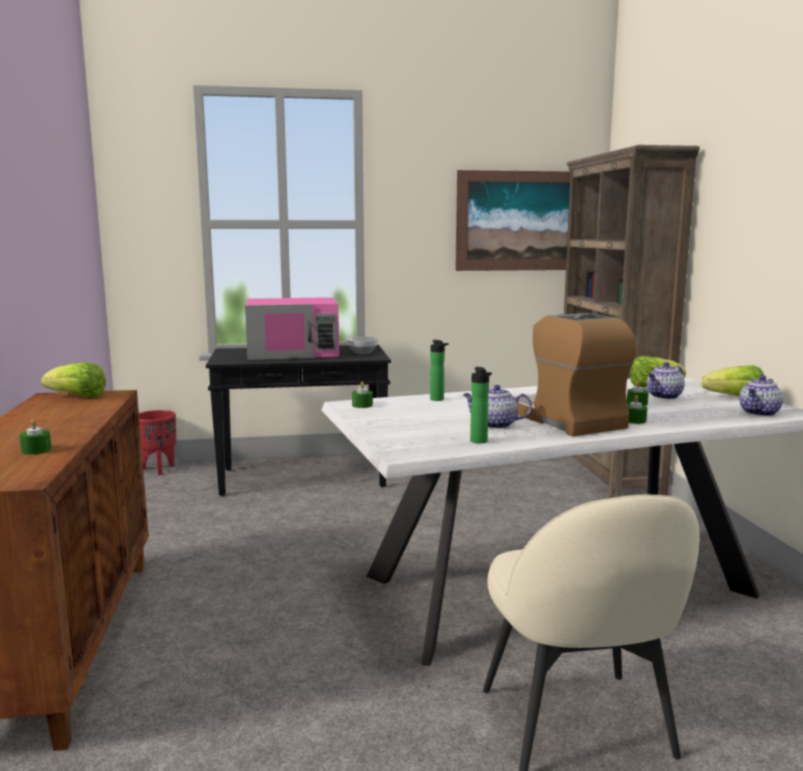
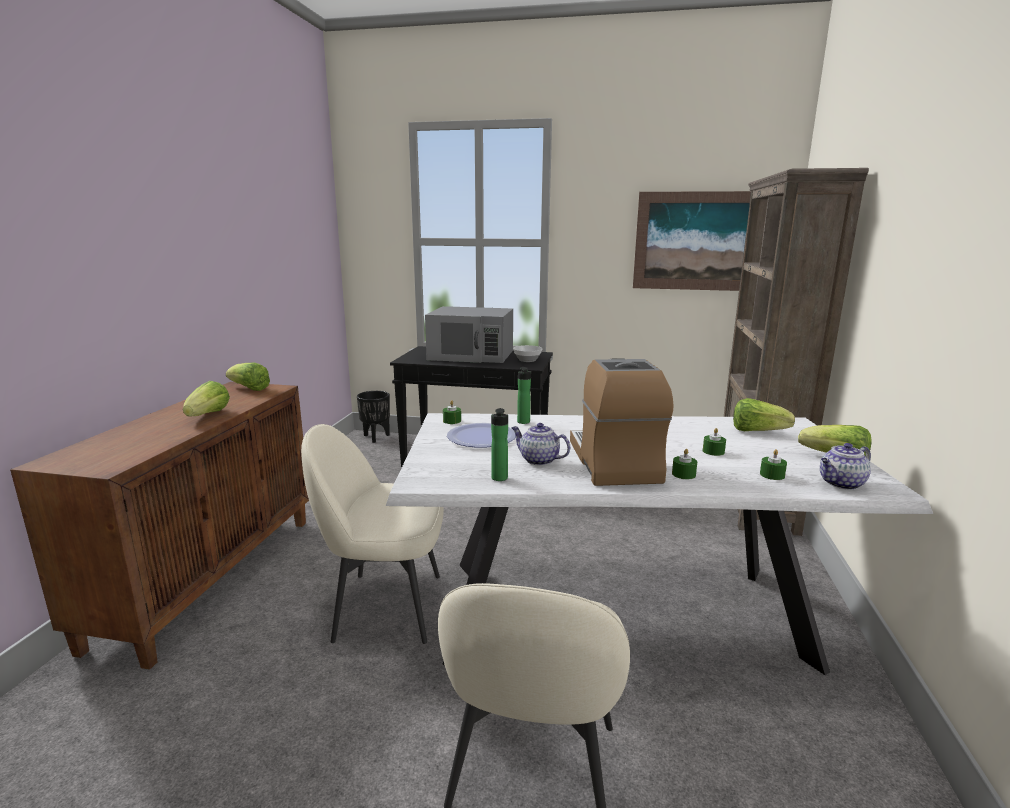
camera: 20 degrees right, 5 degrees up
(36, 450) = (154, 439): green candle -> green candle (772, 475)
(69, 423) = (208, 415): none -> lettuce
(159, 469) = (376, 437): red planter -> black planter
(293, 352) = (472, 355): pink microwave -> grey microwave
(314, 628) = (385, 606): none -> beige chair
(413, 414) = (481, 437): none -> plate
(664, 396) = (754, 446): teapot -> none

